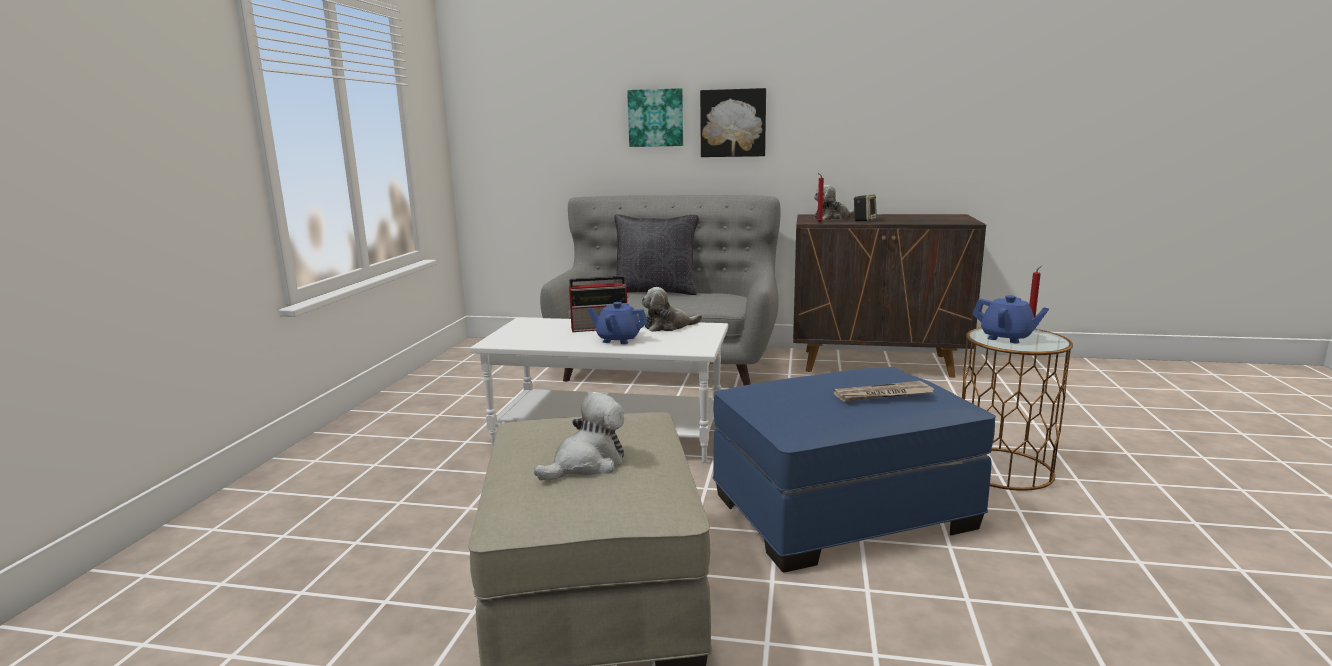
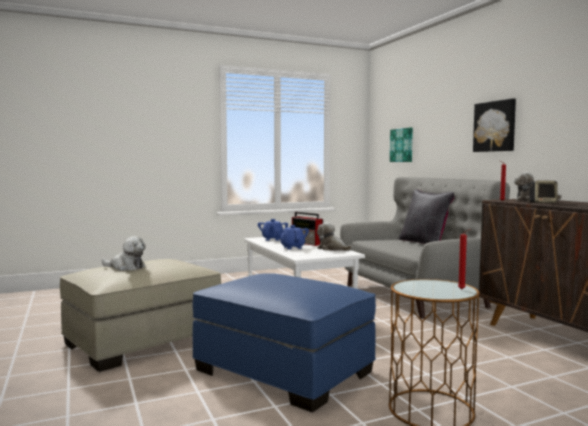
camera: 55 degrees right, 10 degrees down
(656, 118) = (453, 125): picture -> picture (402, 145)
(882, 395) = (280, 288): newspaper -> none
(1006, 338) = (426, 286): blue teapot -> blue teapot (272, 239)

